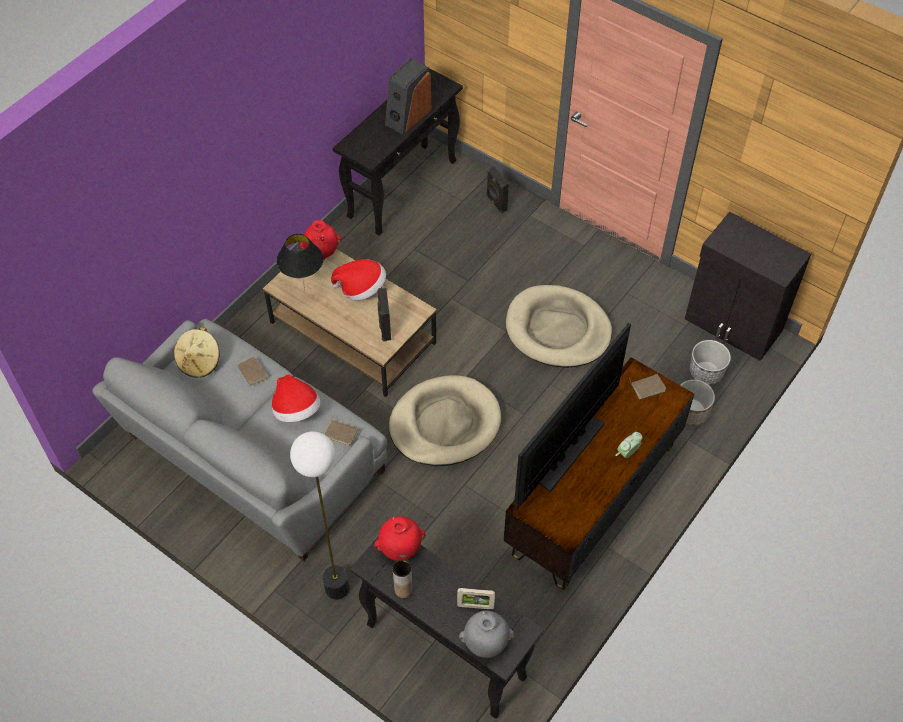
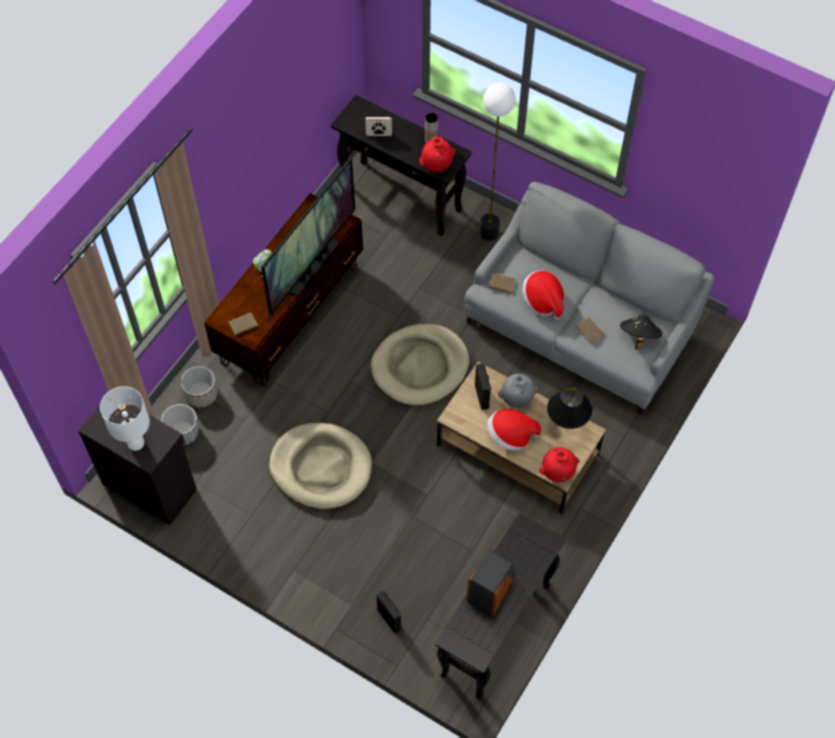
camera: 175 degrees right, 5 degrees up
(199, 362) = (638, 336): beige hat -> black hat
(485, 643) = (370, 113): grey vase -> grey vase (517, 399)
(749, 238) = (135, 443): none -> white table lamp

